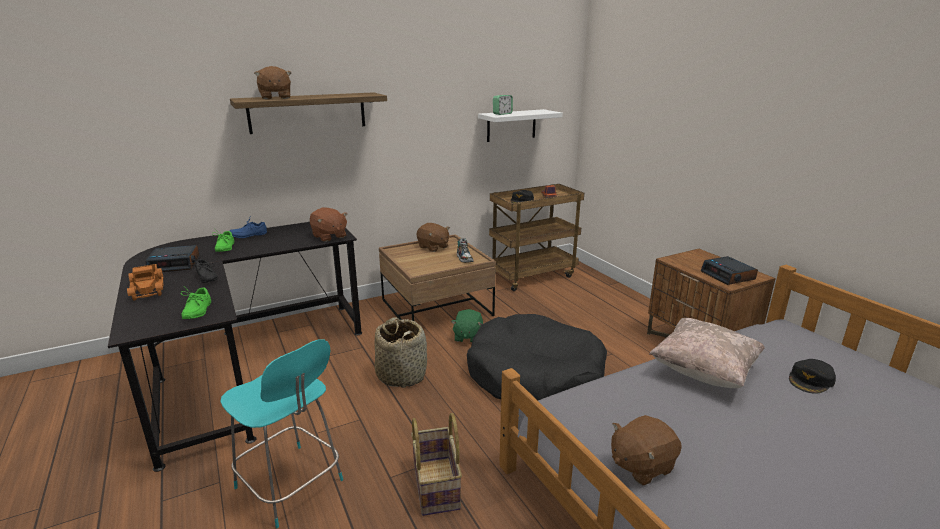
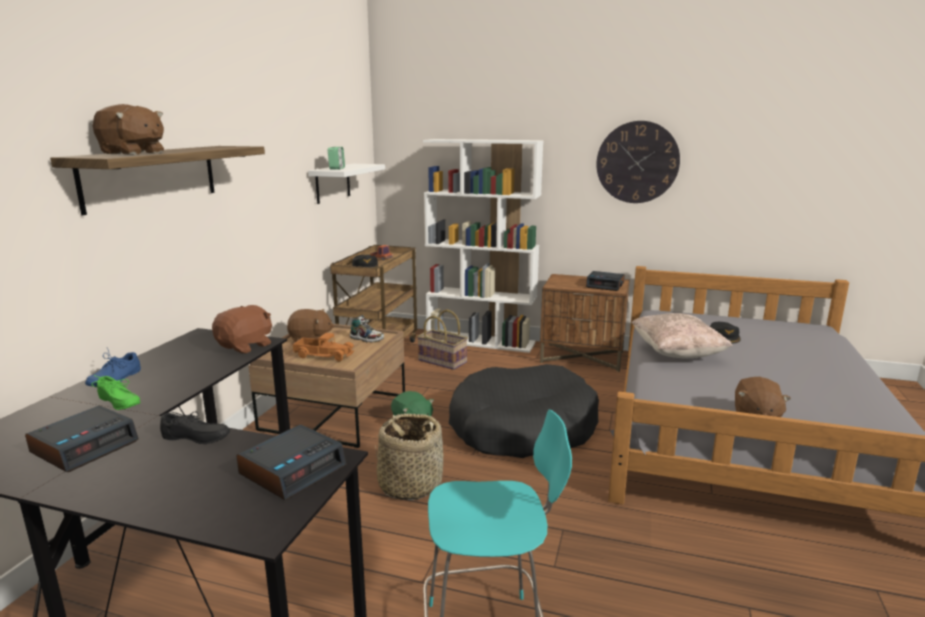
camera: 45 degrees left, 5 degrees down
(149, 288) = (131, 485): toy truck -> toy truck (324, 355)
(196, 311) = (293, 470): green shoe -> alarm clock
(329, 236) = (246, 346): brown plush toy -> brown plush toy turned 60 degrees counterclockwise
(437, 485) = (597, 545): basket -> basket (443, 361)
(625, 296) = (481, 341): none -> white bookcase
(810, 138) = (637, 162): none -> wall clock

